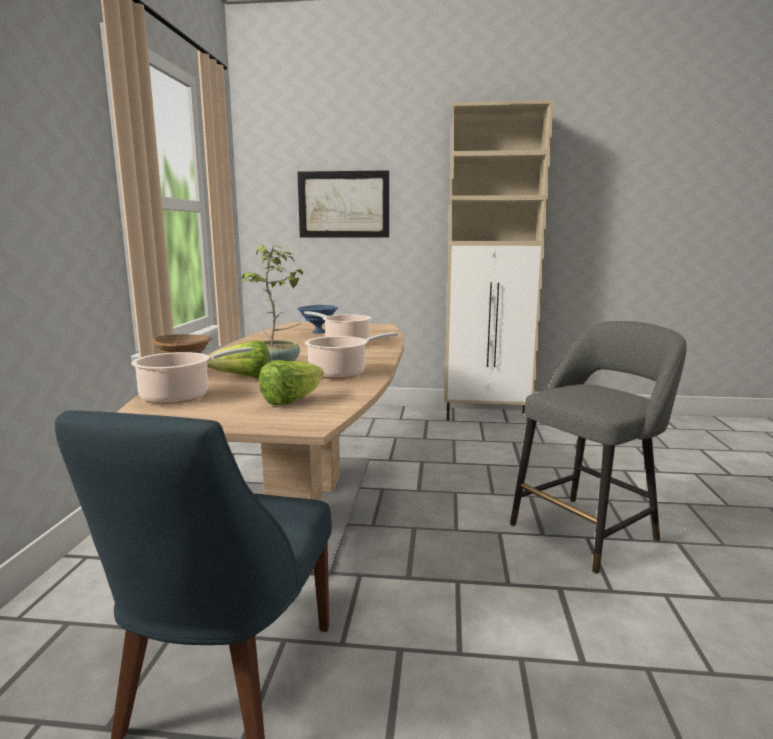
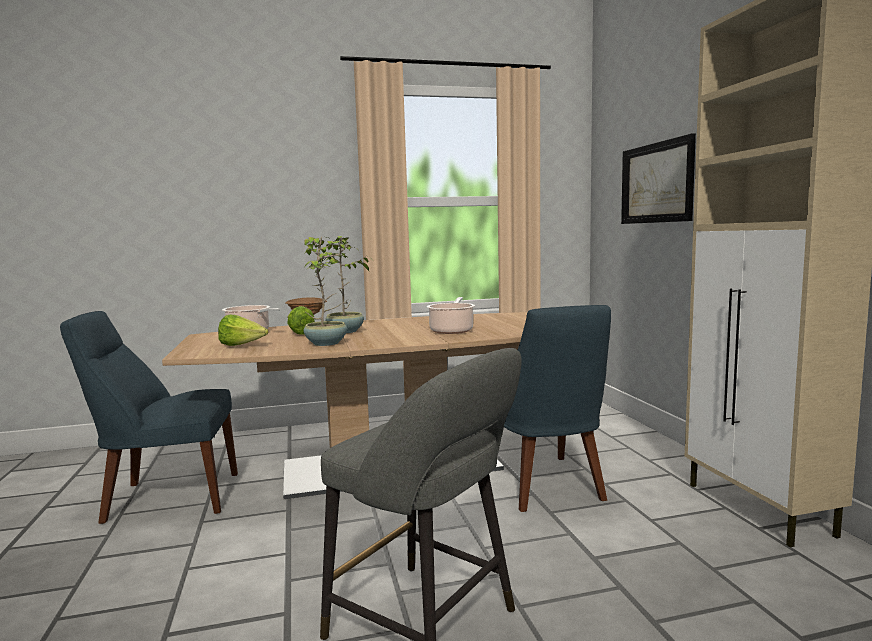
camera: 70 degrees right, 5 degrees down
(317, 332) = (493, 321): blue bowl -> none
(341, 373) = (327, 343): cooking pot -> potted plant
(411, 455) = (544, 485): none -> blue chair

